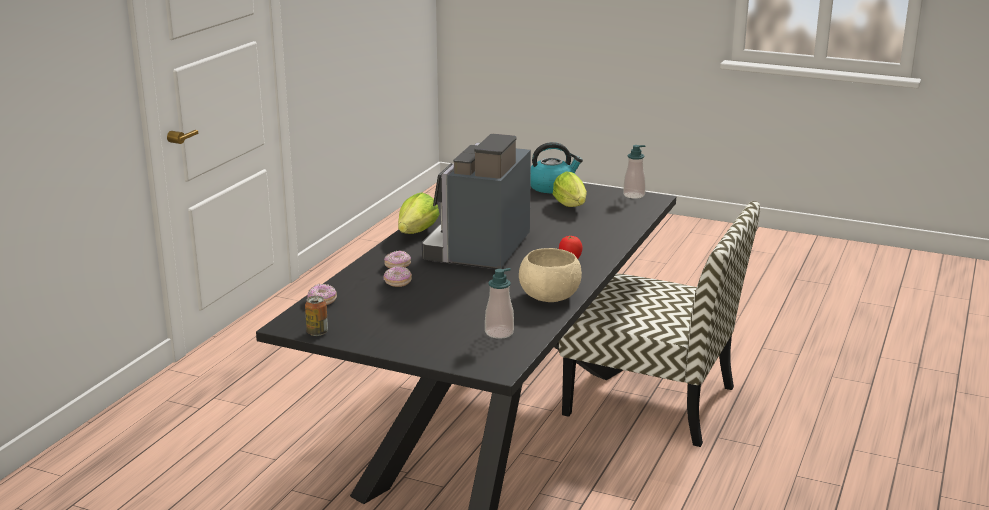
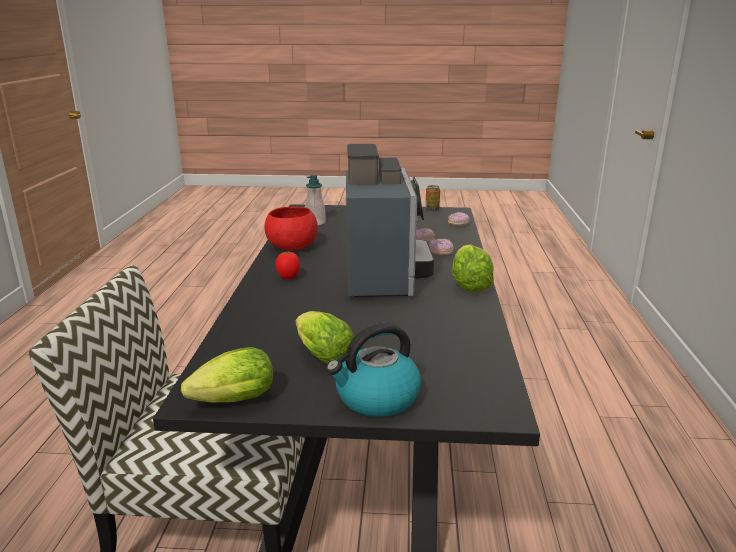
camera: 160 degrees right, 0 degrees up
(549, 297) = (292, 247): beige bowl -> red bowl
(634, 195) = (229, 402): soap dispenser -> lettuce

